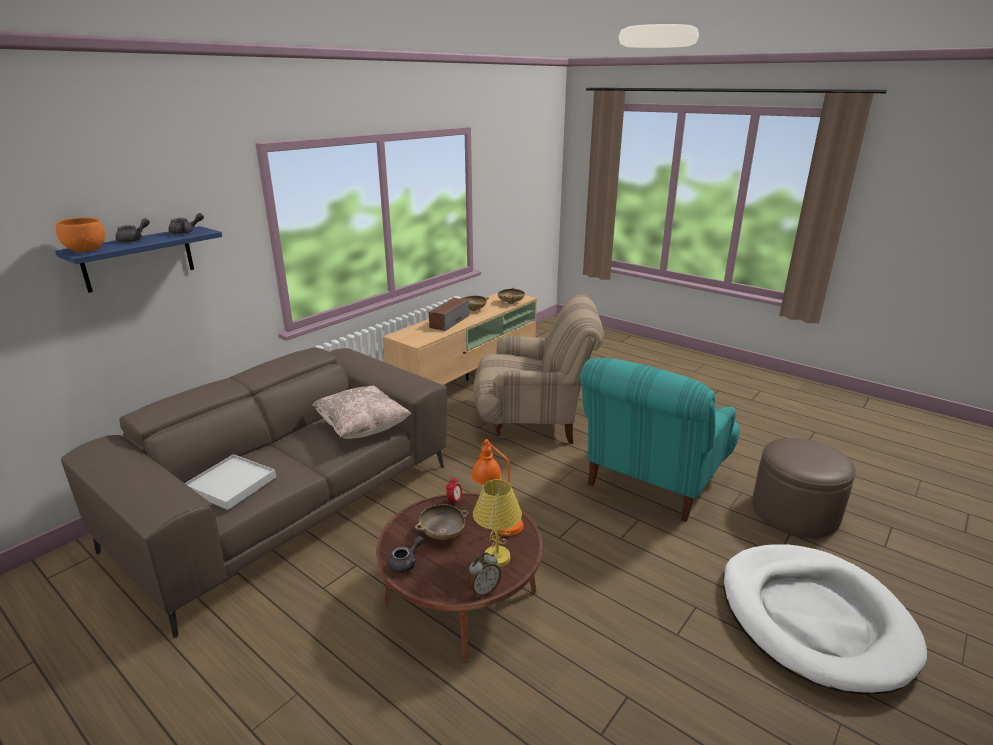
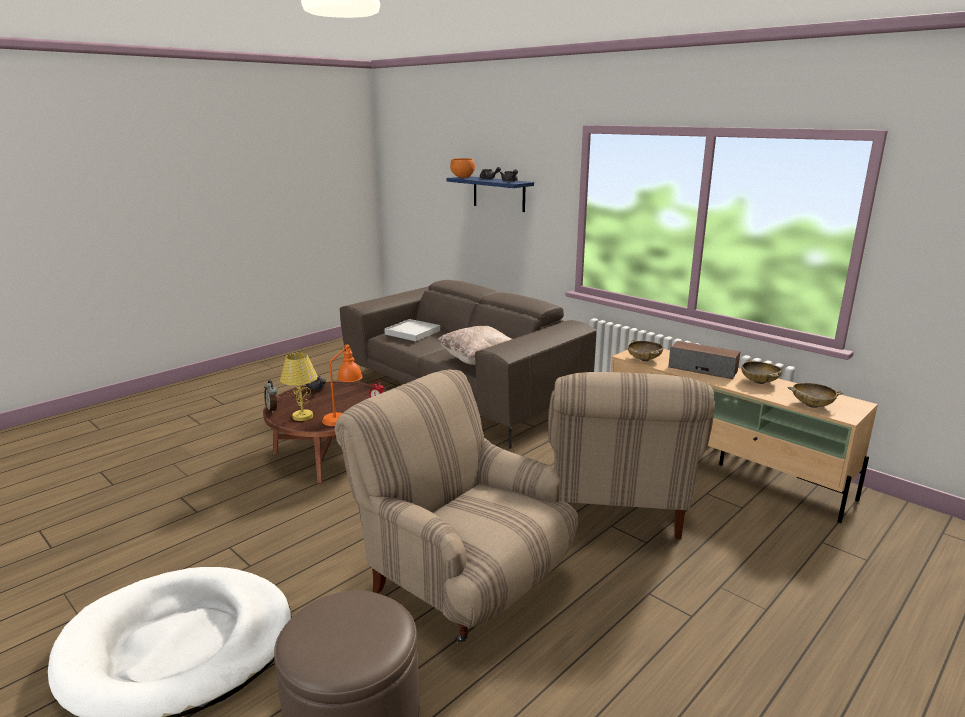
camera: 95 degrees right, 5 degrees down
(442, 534) = (341, 400): beige bowl -> beige bowl (644, 359)
(652, 481) = (462, 582): turquoise armchair -> beige armchair

